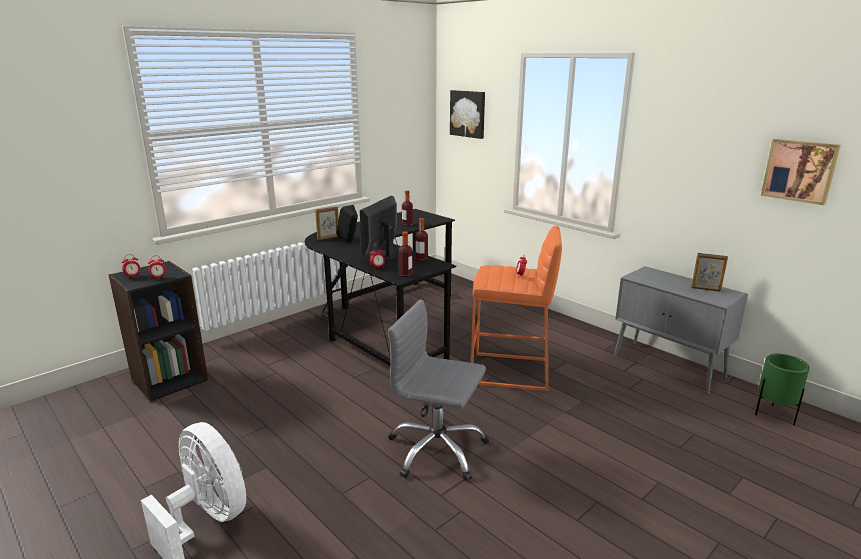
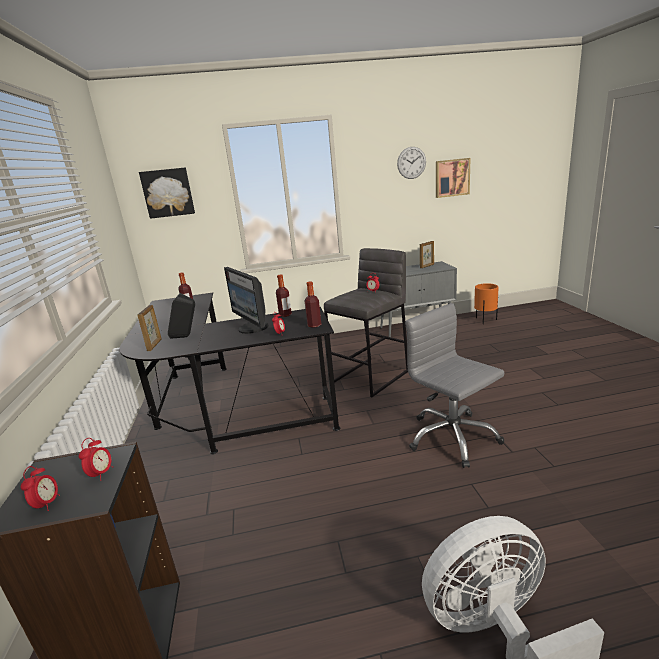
camera: 55 degrees left, 0 degrees up
(437, 450) = (452, 437): grey office chair -> grey office chair turned 90 degrees clockwise
(511, 372) = (371, 376): orange stool -> grey stool
(733, 133) = (411, 163): none -> wall clock
(774, 415) = (485, 320): green planter -> orange planter

